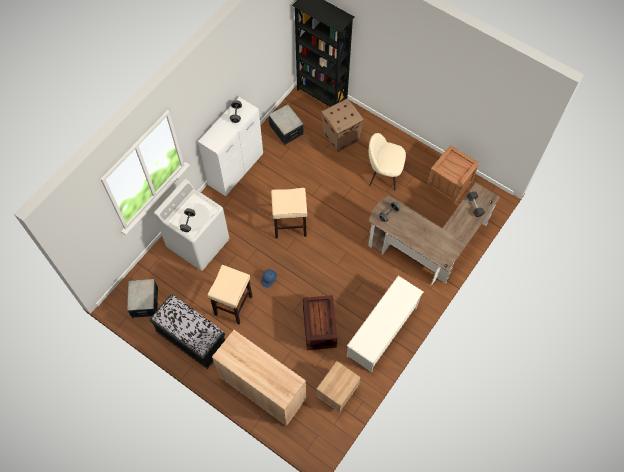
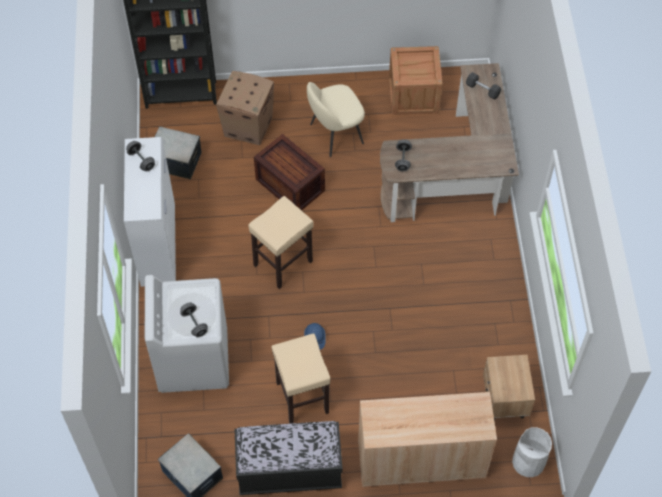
camera: 40 degrees left, 5 degrees down
(317, 436) = (528, 462): none -> white trash can
(319, 328) = (421, 348): crate -> crate (290, 185)
(382, 332) = (491, 300): white shoe rack -> none

